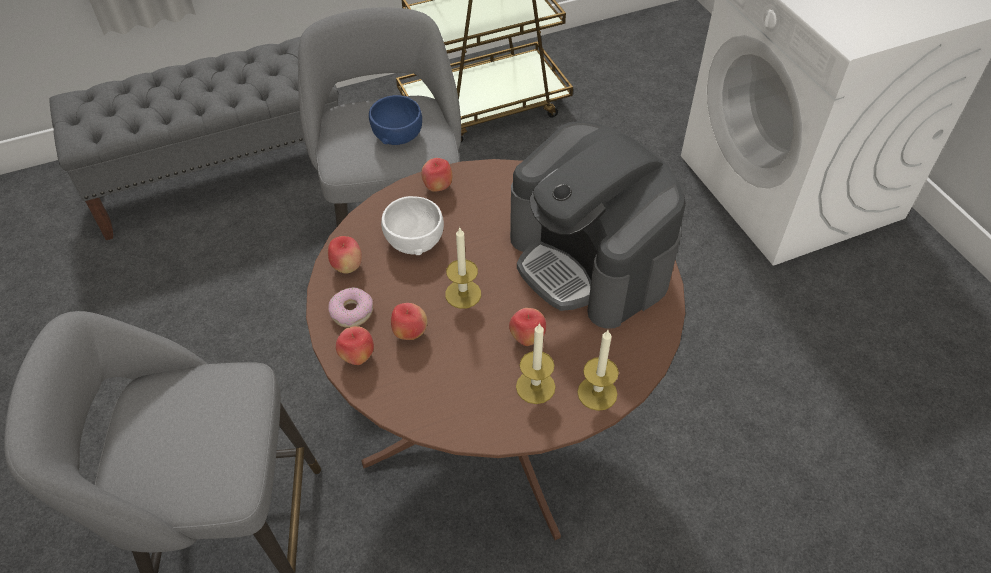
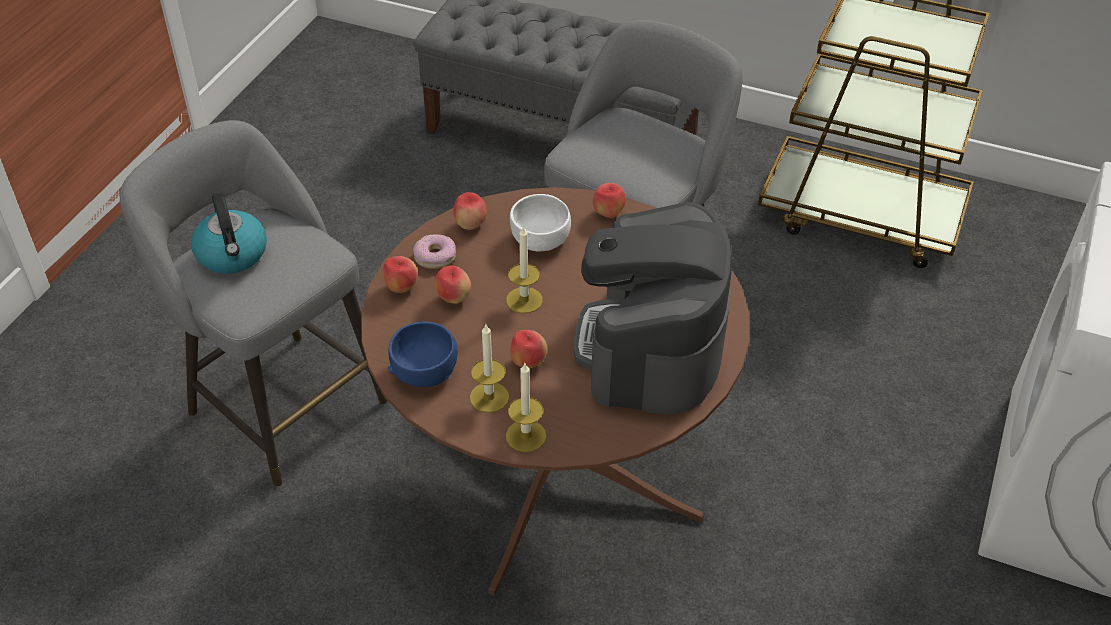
camera: 45 degrees right, 5 degrees down
(156, 446) = (233, 255): none -> kettle
(397, 134) = (640, 157): blue bowl -> blue bowl (424, 370)

